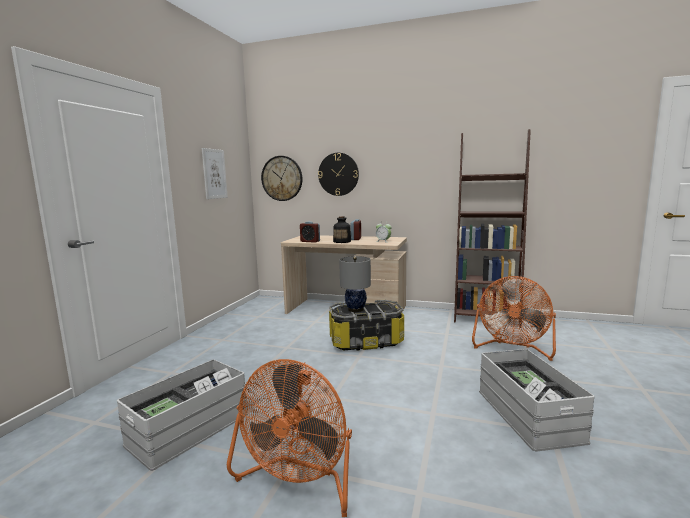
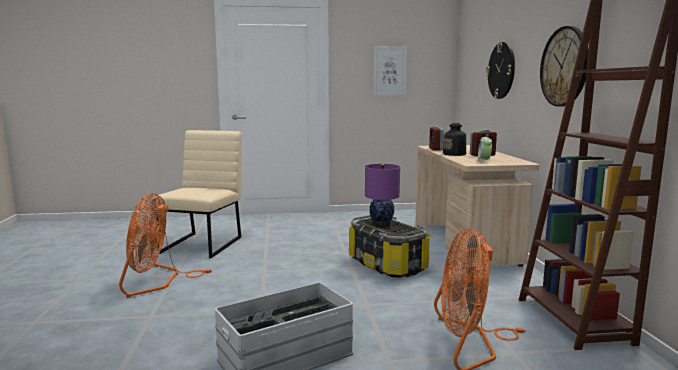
camera: 65 degrees right, 0 degrees up
(188, 428) = (203, 244): grey storage box -> beige chair
(282, 178) = (470, 76): wall clock -> wall clock (564, 67)
(355, 309) = (381, 223): grey table lamp -> purple table lamp

